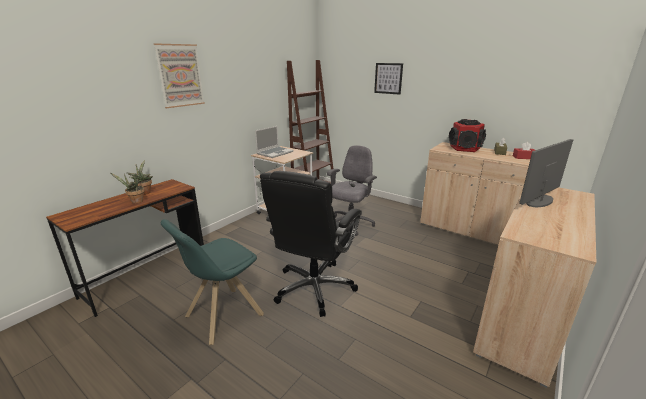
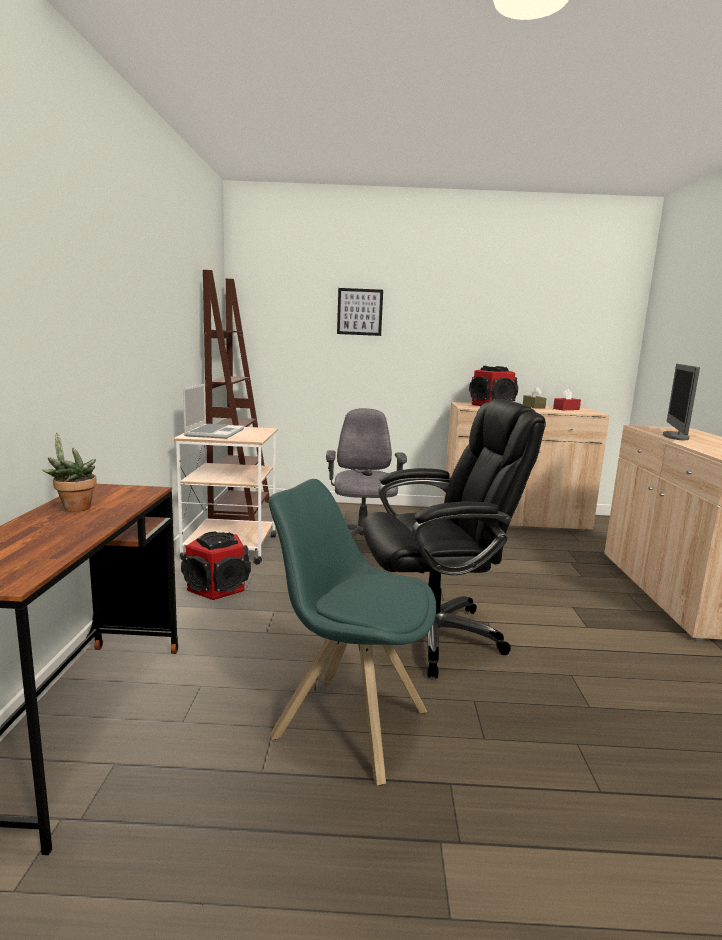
camera: 35 degrees left, 10 degrees down
(135, 202) = (92, 523): potted plant -> none
(180, 75) = (95, 257): picture -> none
(223, 315) = (349, 724): turquoise chair -> turquoise chair turned 105 degrees clockwise
(255, 232) = (217, 587): none -> speaker
(314, 288) = (431, 635): black office chair -> black office chair turned 90 degrees counterclockwise

